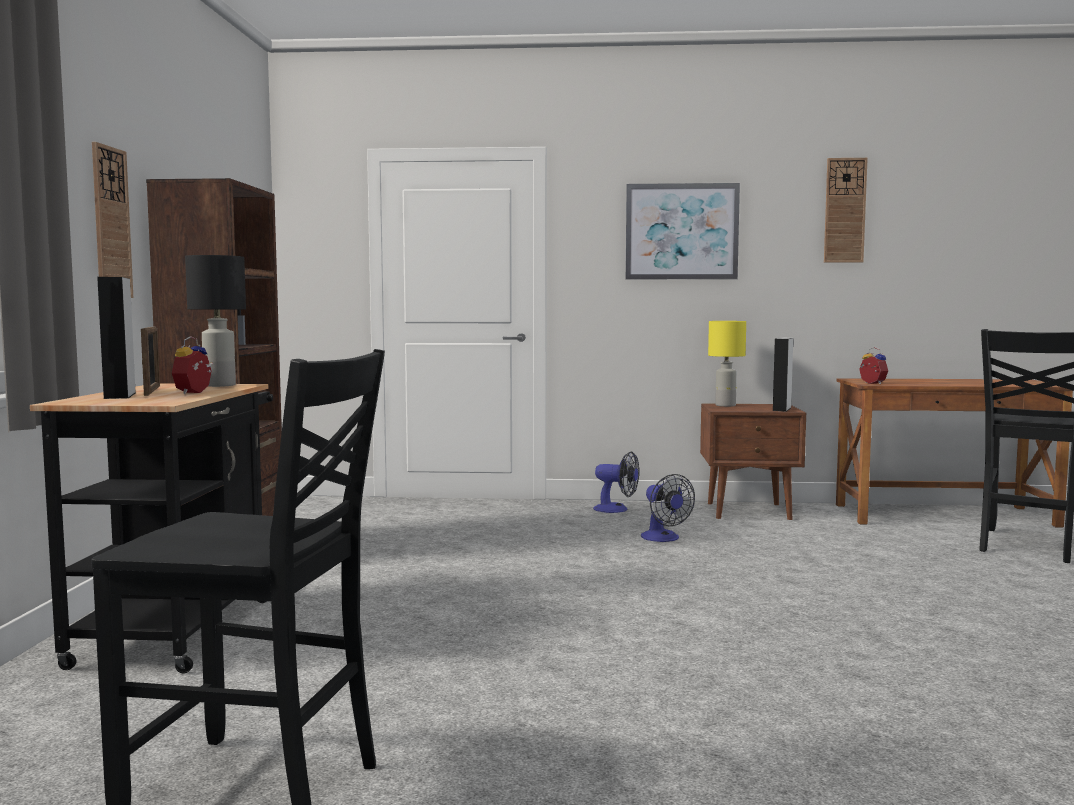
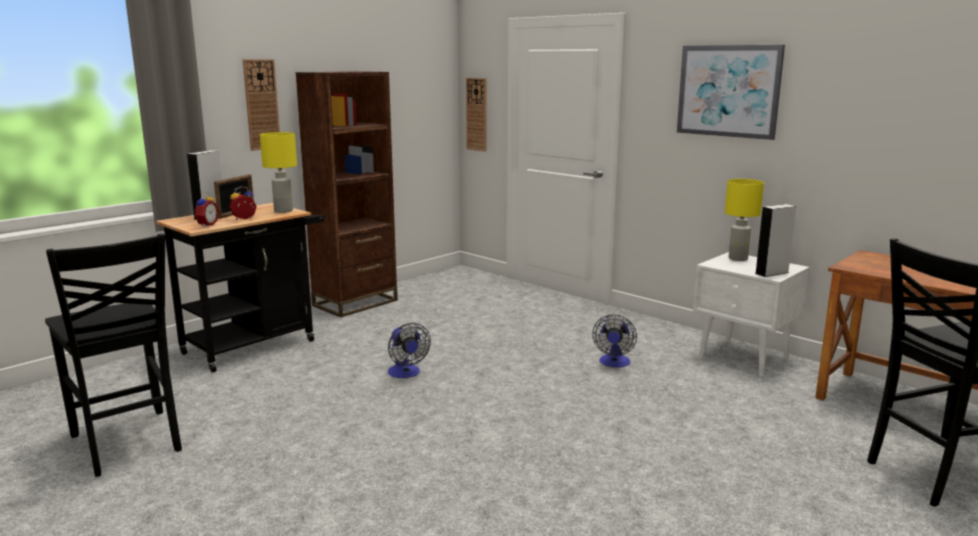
camera: 40 degrees right, 10 degrees up
(218, 385) = (283, 211): black table lamp -> yellow table lamp
(616, 509) = (639, 328): fan -> fan (406, 373)
(750, 511) = (744, 357): brown nightstand -> white nightstand
(845, 210) = (894, 74): wall clock -> wall clock (477, 114)
(871, 383) = (852, 265): alarm clock -> alarm clock (206, 225)

